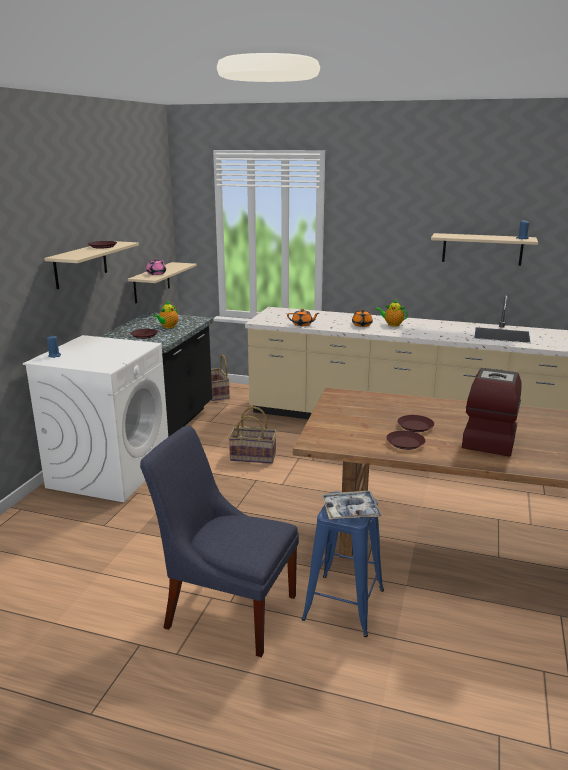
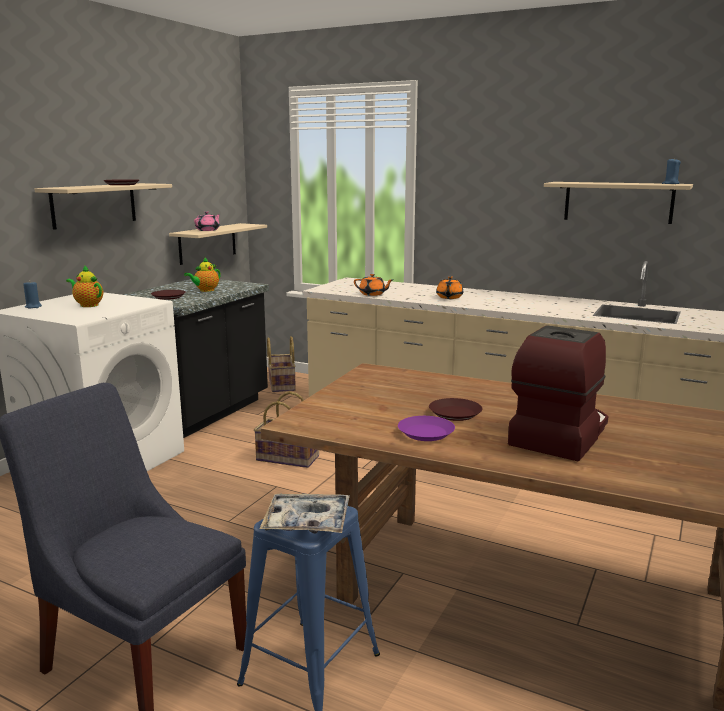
camera: 10 degrees right, 5 degrees down
(392, 324) = (490, 298): teapot -> teapot (88, 305)
(405, 443) = (425, 433): brown plate -> purple plate

